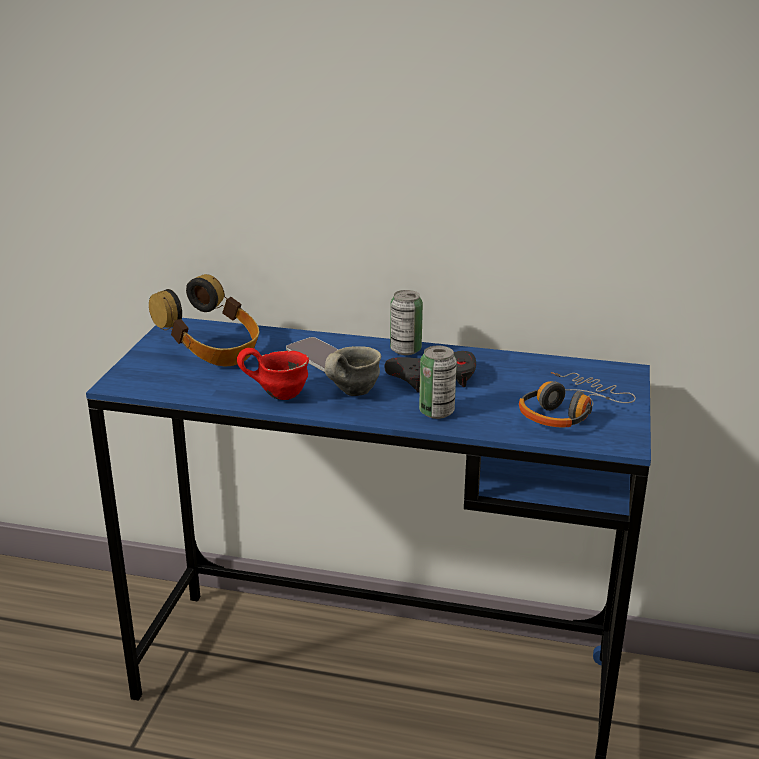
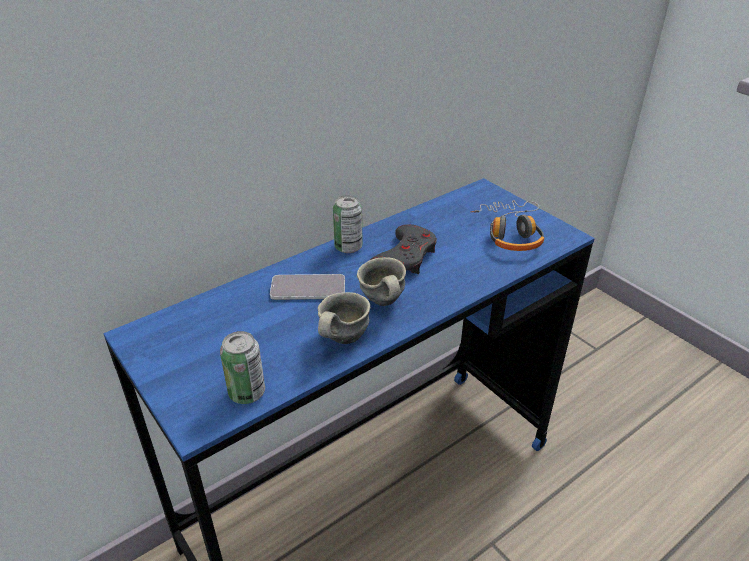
camera: 50 degrees left, 10 degrees up
(212, 352) = (217, 339): headphones -> none
(278, 395) = (340, 339): red mug -> grey mug
(436, 412) = (454, 281): can -> can (247, 393)

